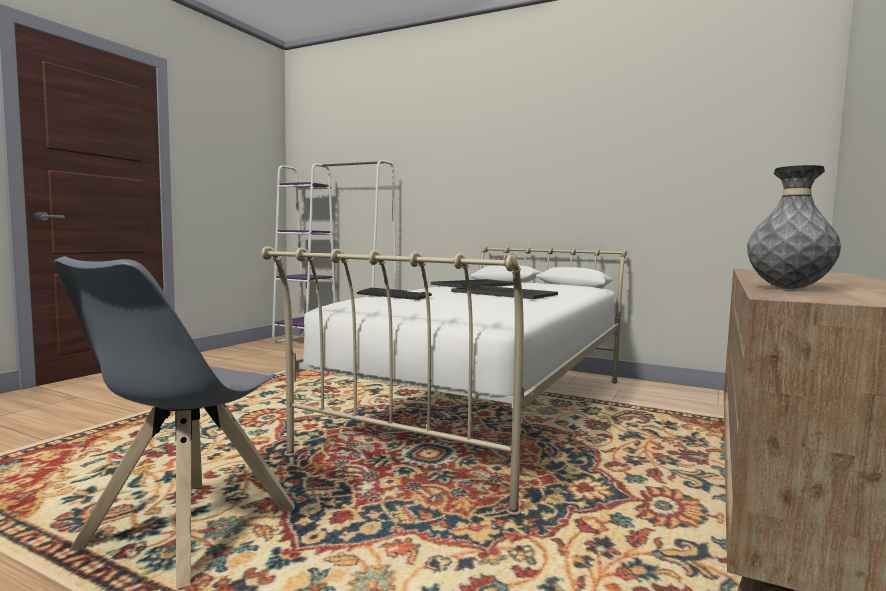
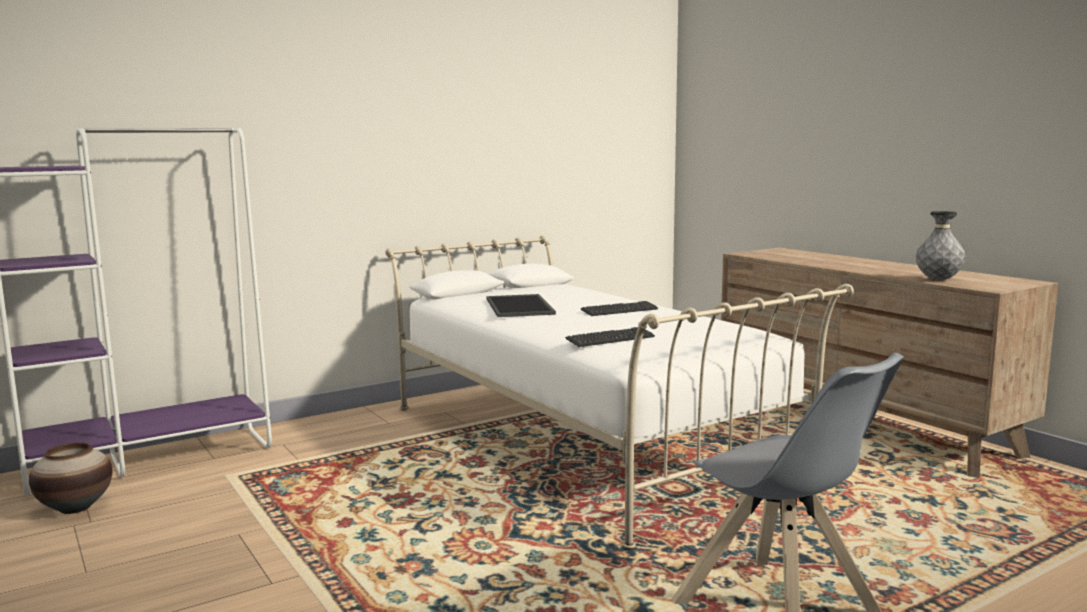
camera: 60 degrees left, 5 degrees up
(270, 350) = (75, 508): none -> vase
(505, 293) = (619, 310): tray -> keyboard

